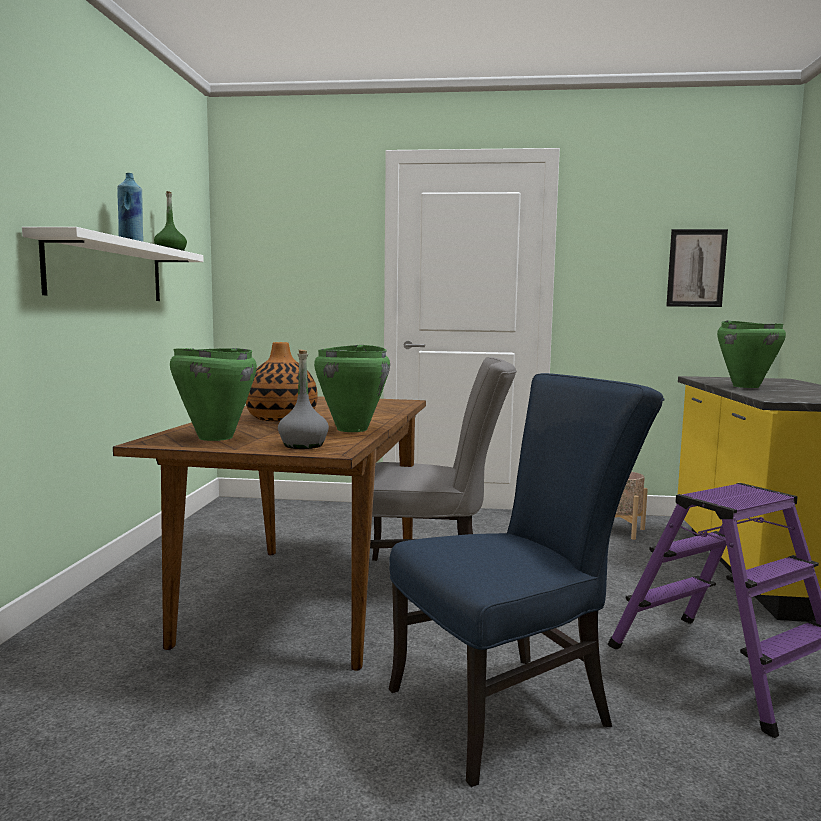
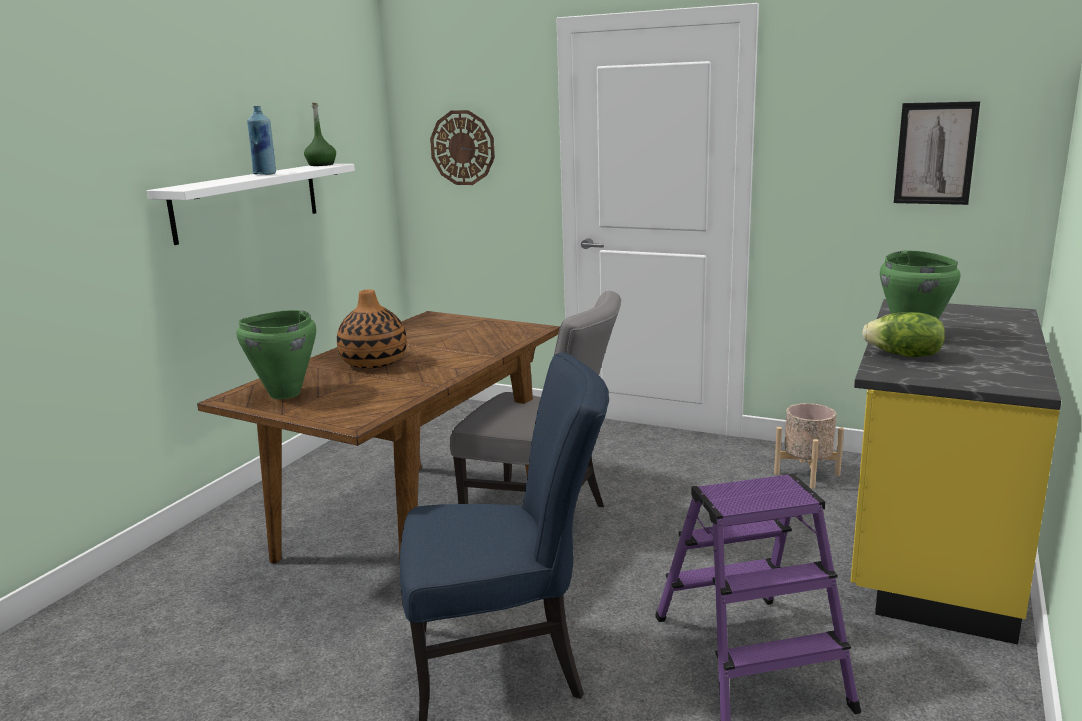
camera: 20 degrees right, 10 degrees up
(288, 260) = (462, 148): none -> wall clock
(303, 445) = (341, 412): grey bottle -> none
(353, 429) = (415, 386): green cooking pot -> none
(766, 393) = (904, 355): none -> lettuce

